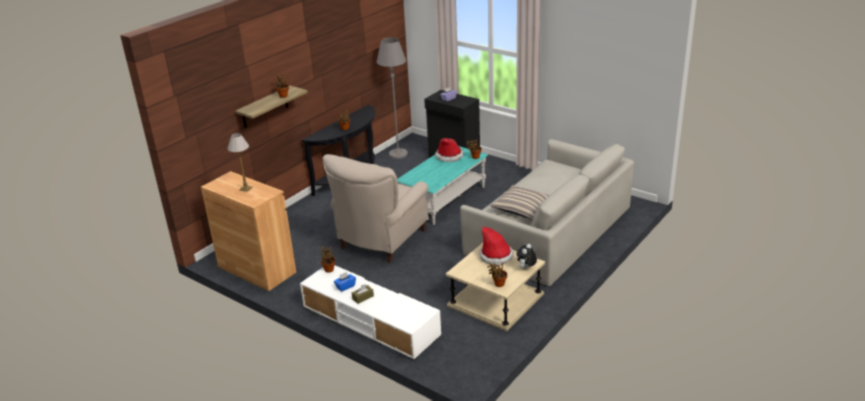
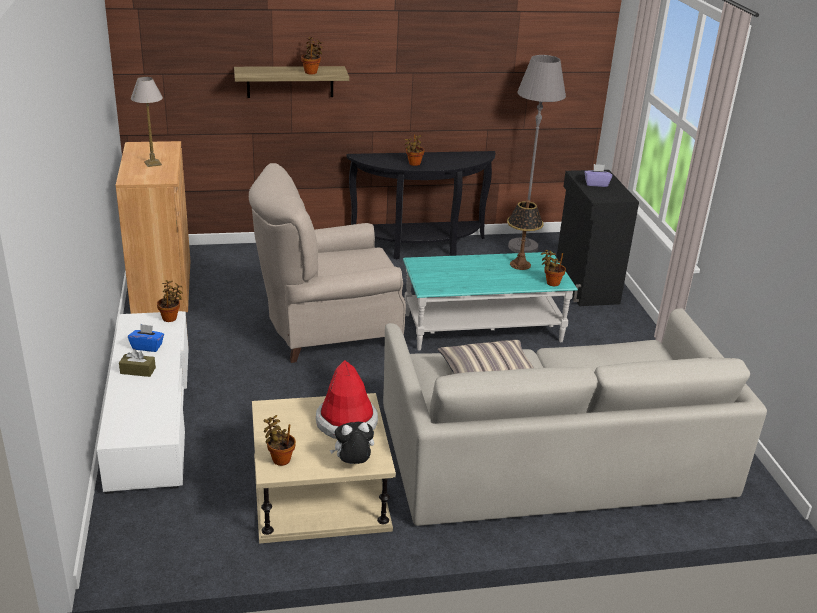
camera: 40 degrees right, 0 degrees up
(449, 156) = (520, 265): hat -> table lamp

